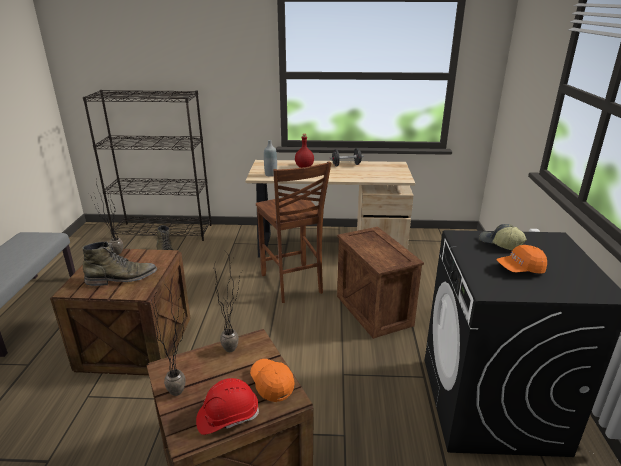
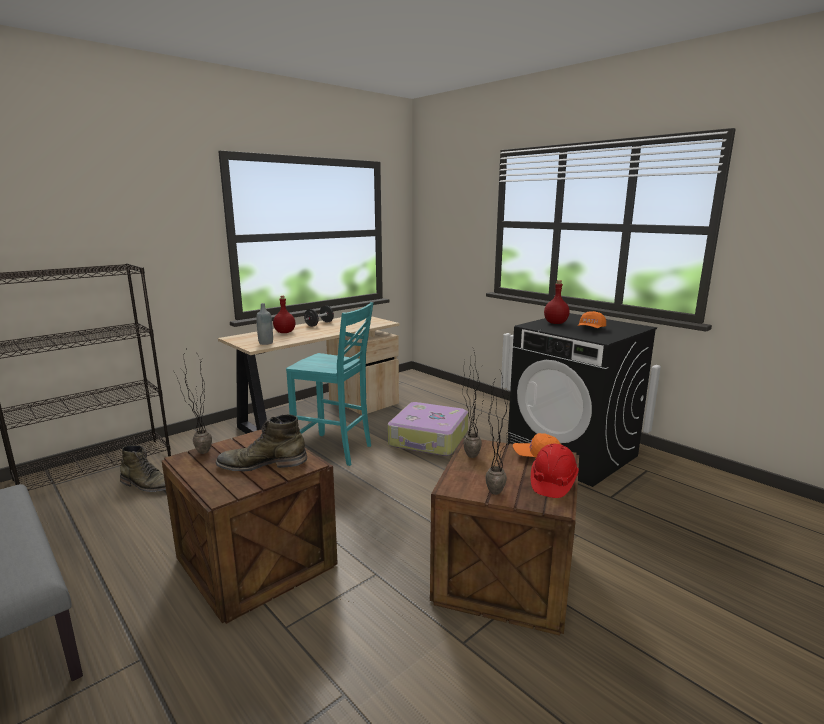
camera: 45 degrees left, 10 degrees down
(122, 278) = (262, 464): green boot -> green boot turned 120 degrees counterclockwise
(292, 284) = (335, 450): brown chair -> turquoise chair
(375, 310) = (429, 439): crate -> suitcase
(500, 244) = (556, 323): cap -> red bottle

